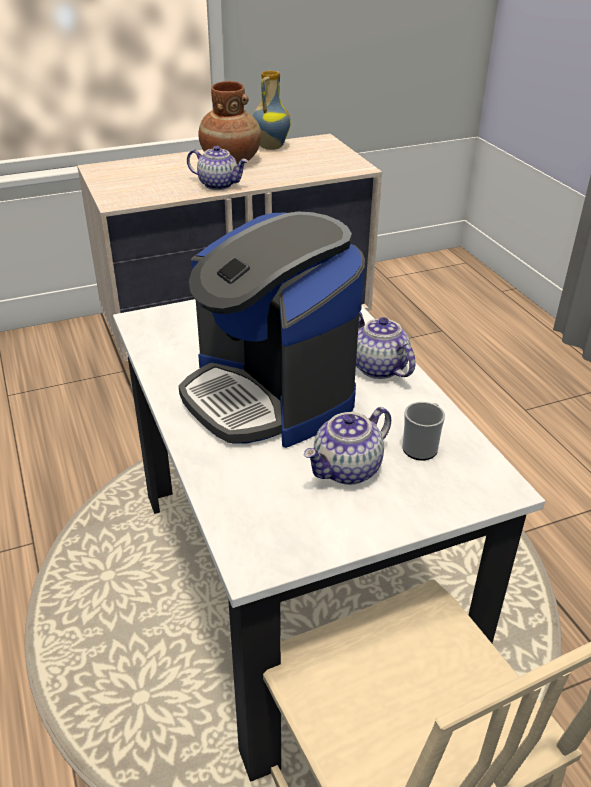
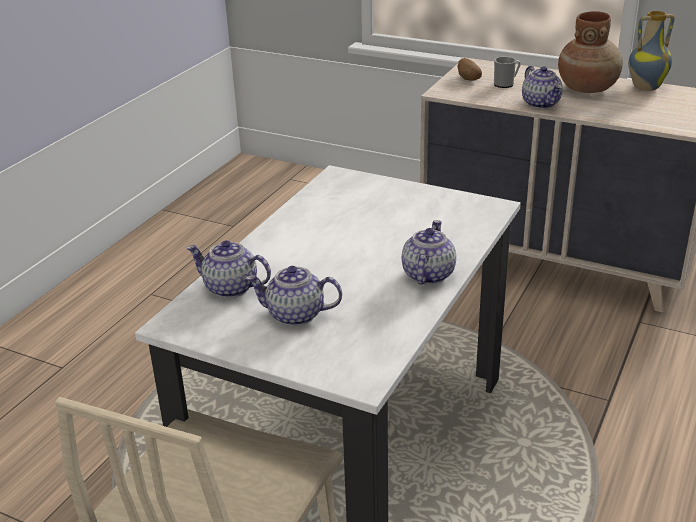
camera: 50 degrees right, 5 degrees down
(116, 183) = (467, 78): none -> potato
(242, 485) = (230, 288): none -> teapot
(269, 395) = (330, 253): coffee machine -> none
(422, 446) = (361, 331): mug -> mug (506, 84)

